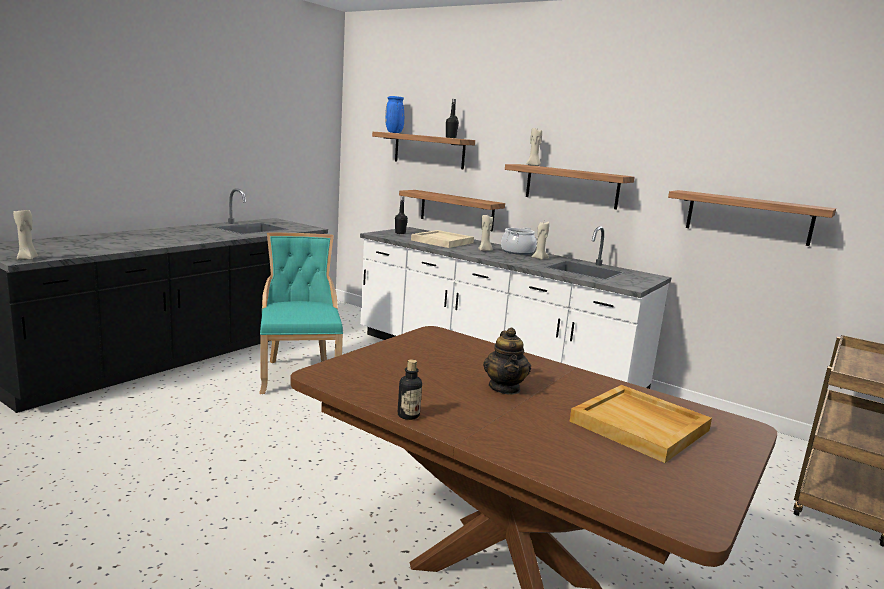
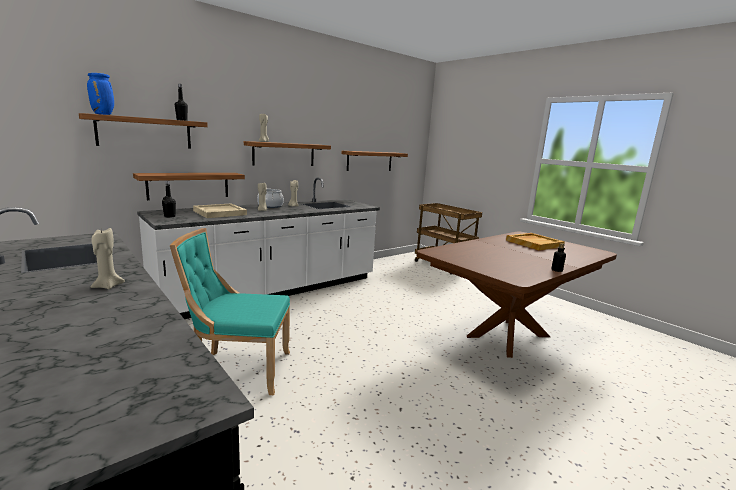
camera: 75 degrees left, 0 degrees up
(28, 259) = (200, 394): beige candle -> beige candle (107, 286)
(505, 388) = (510, 252): teapot -> none

